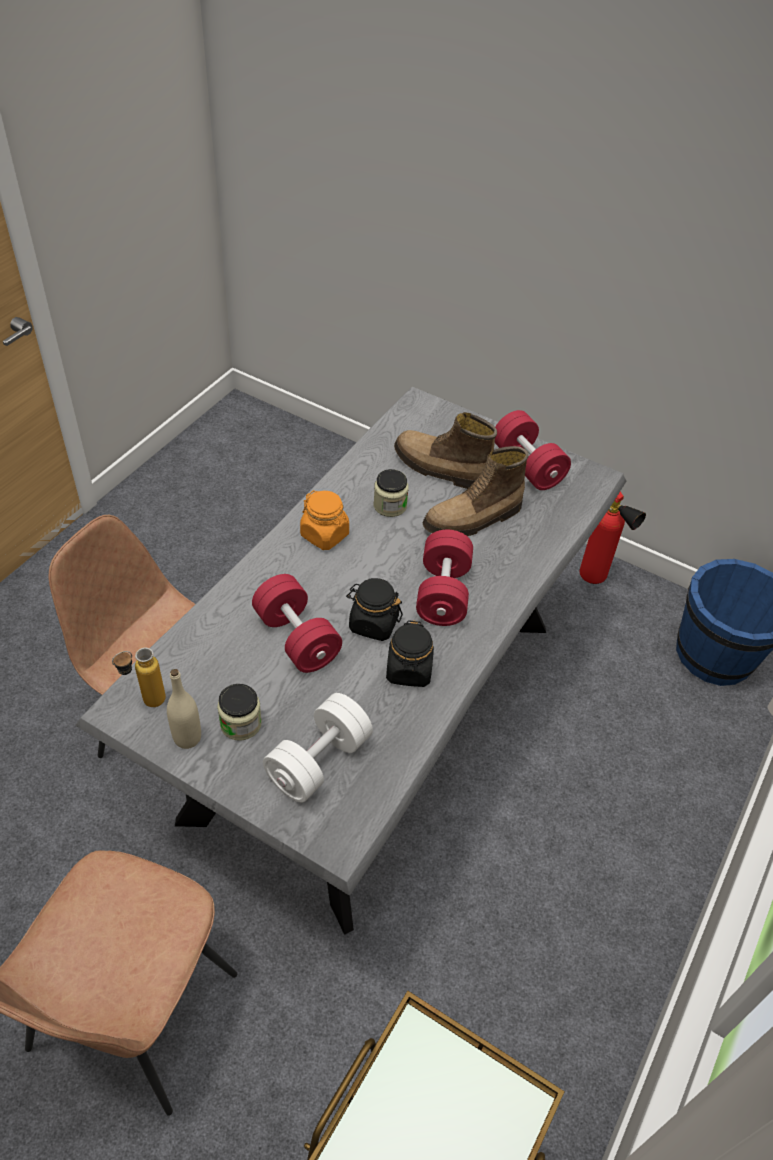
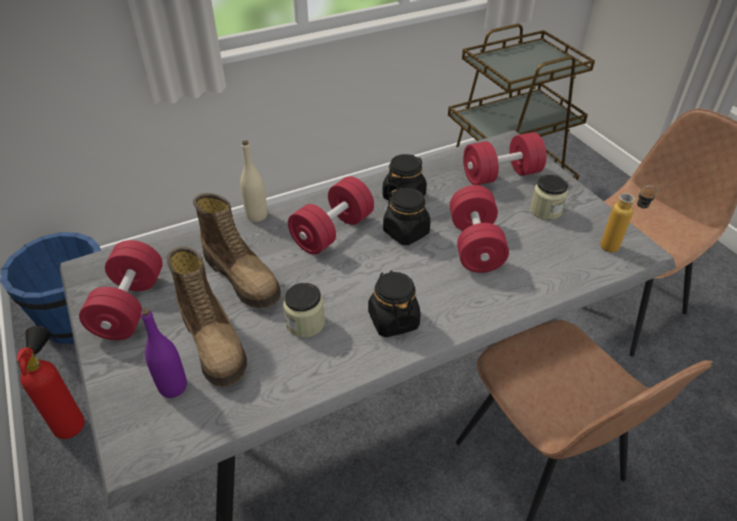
camera: 145 degrees left, 5 degrees down
(187, 738) = (588, 216): beige bottle -> beige bottle (257, 216)
(318, 761) = (501, 175): white dumbbell -> red dumbbell
(325, 535) = (393, 320): orange jar -> black jar
(435, 436) = (173, 387): none -> purple bottle
(473, 519) = (243, 277): boot -> boot turned 45 degrees clockwise

